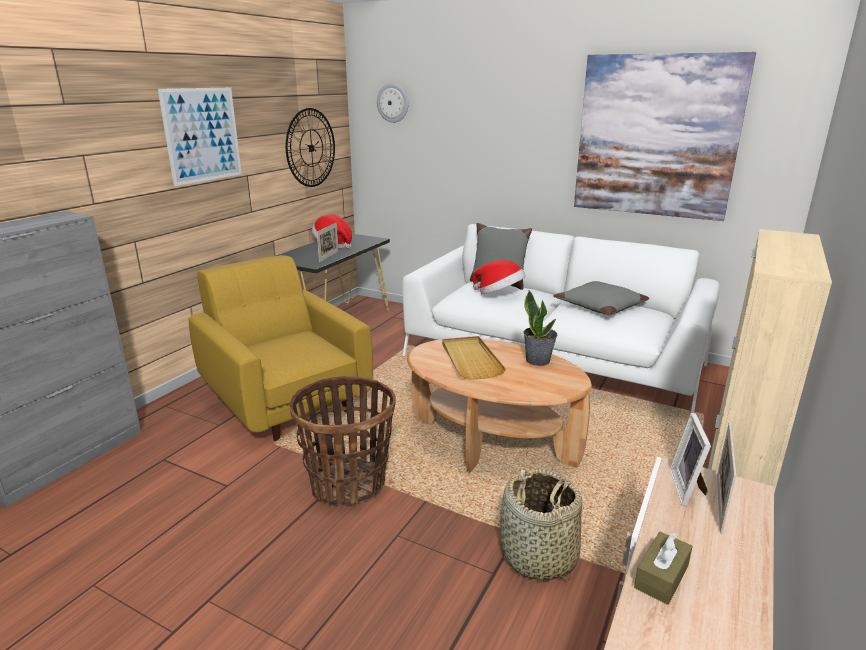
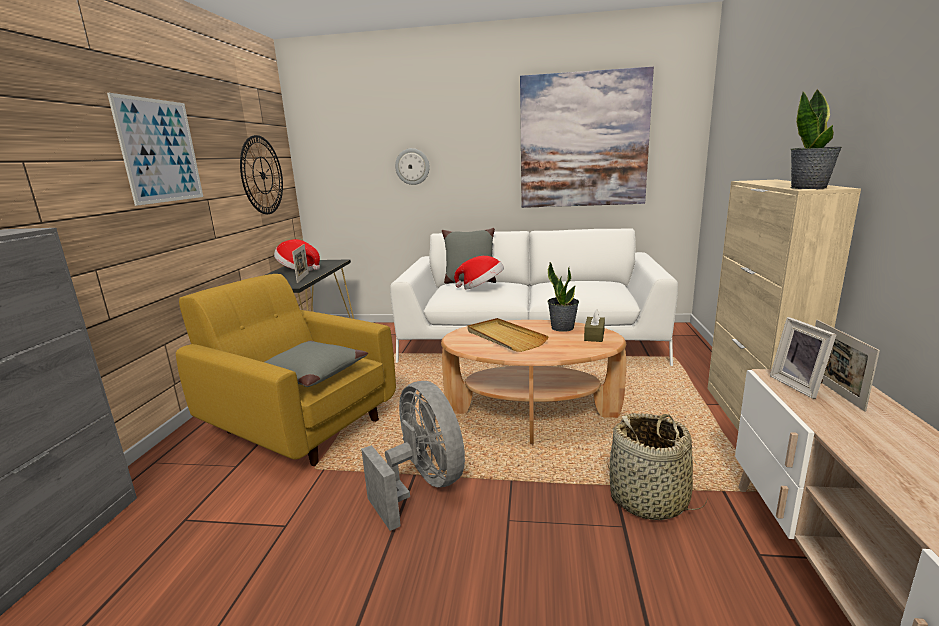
camera: 20 degrees left, 5 degrees down
(348, 483) = (422, 485): basket -> grey fan
(393, 103) = (337, 131): wall clock -> wall clock (412, 166)
(599, 306) = (570, 284): grey pillow -> grey pillow (310, 373)
(661, 577) = (872, 456): brown tissue box -> brown tissue box (594, 335)
(781, 268) = (809, 188): none -> potted plant

